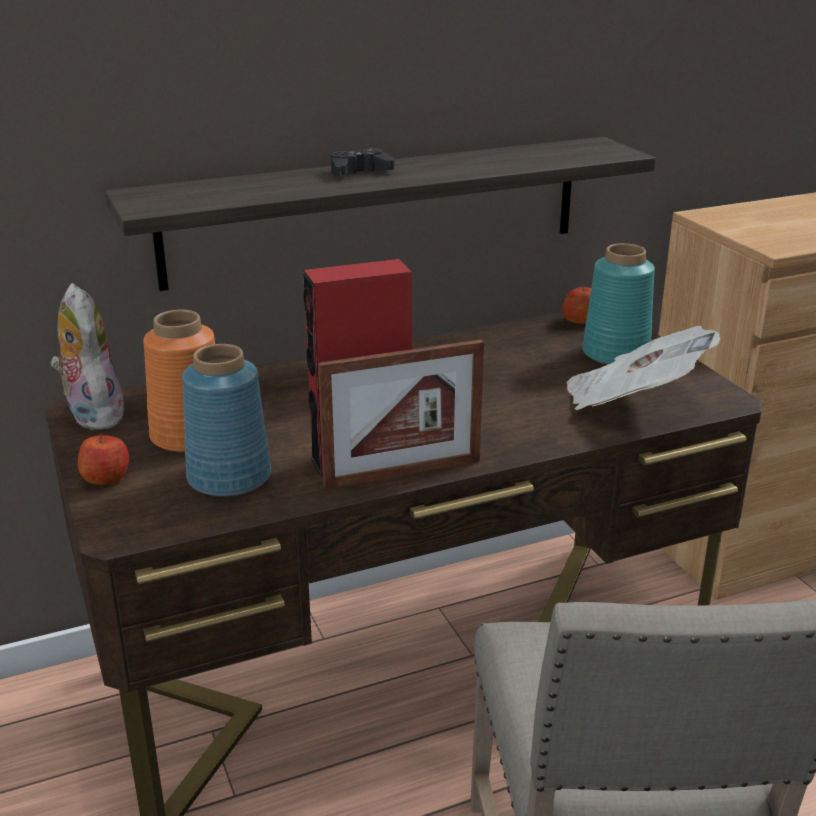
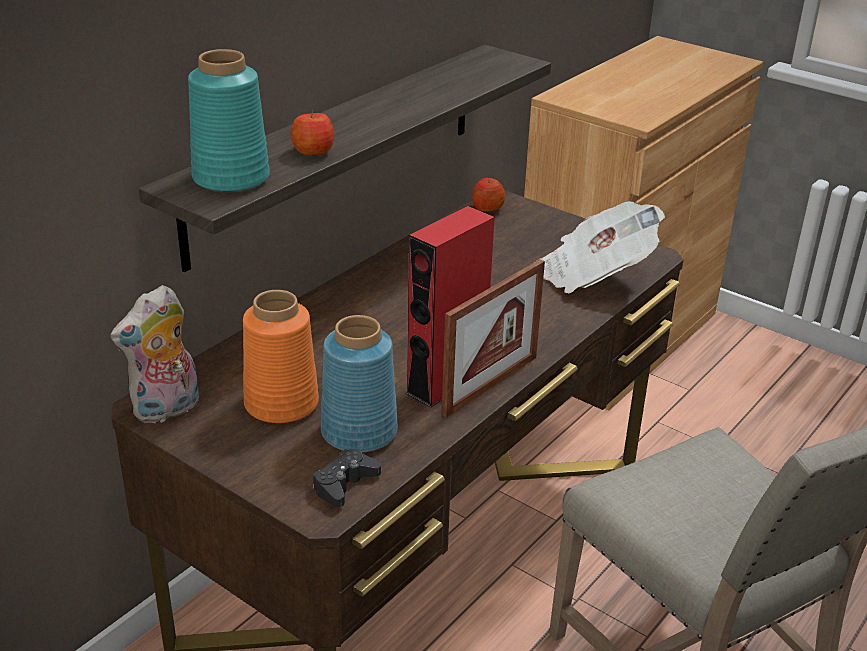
camera: 30 degrees left, 5 degrees up
(91, 415) = (166, 410): plush toy -> plush toy turned 75 degrees counterclockwise
(106, 478) = (253, 465): apple -> apple (313, 151)
(359, 172) = (343, 121): black game controller -> black game controller (344, 484)
(616, 353) = (542, 233): turquoise vase -> turquoise vase (232, 177)

